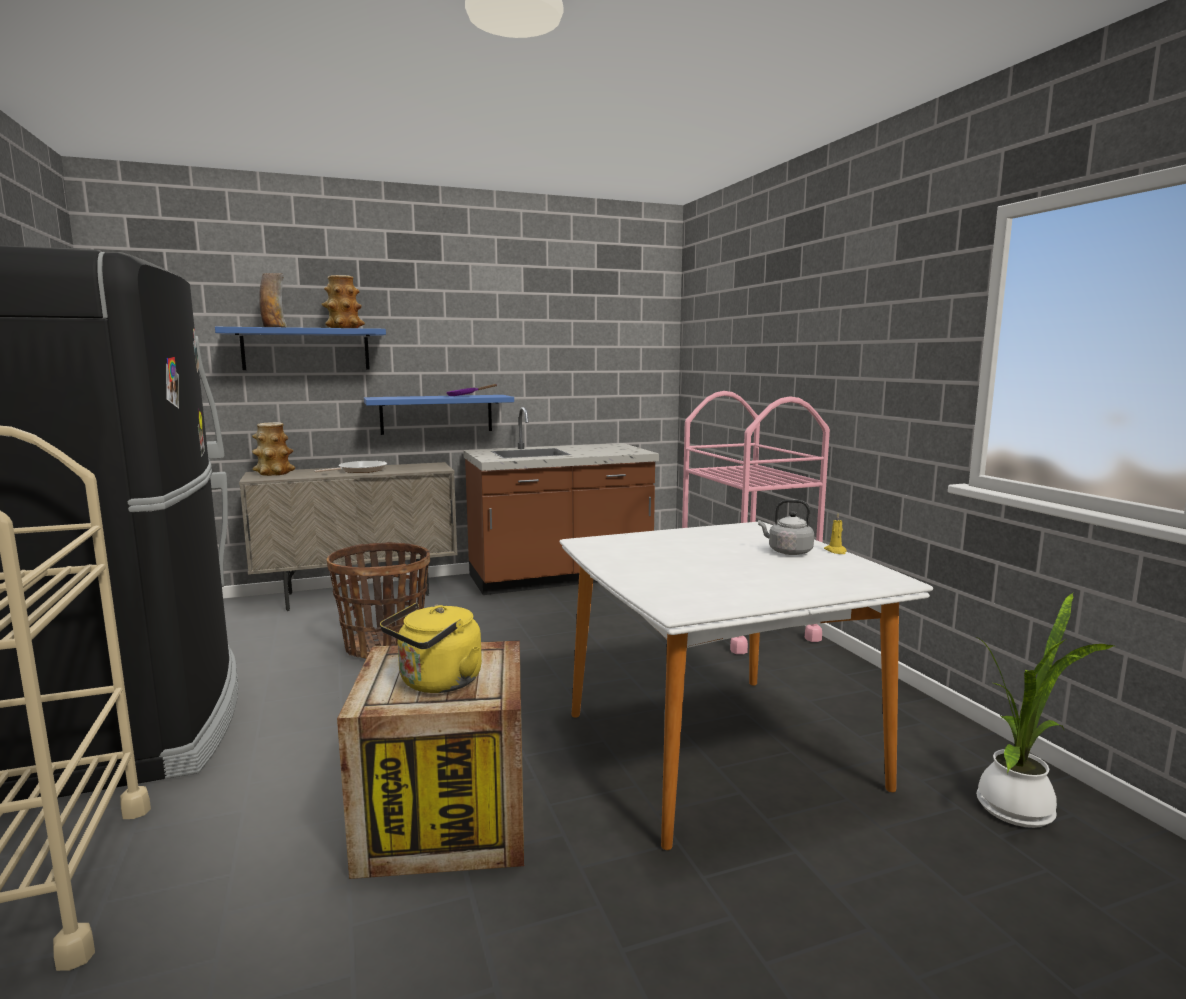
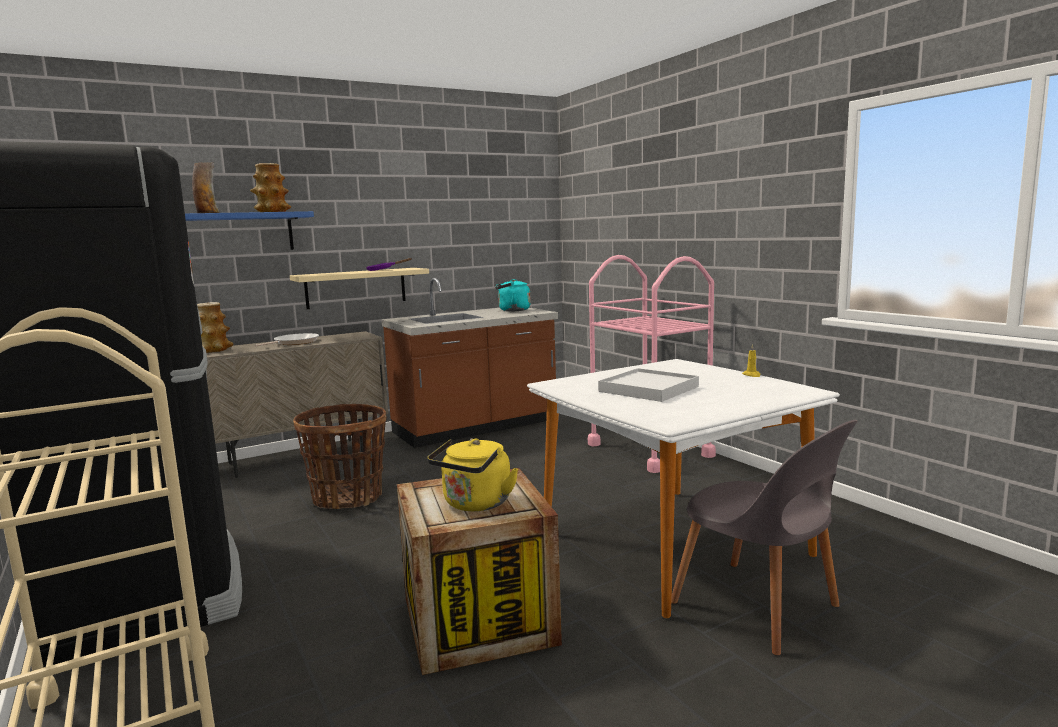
camera: 10 degrees left, 0 degrees up
(436, 414) = (356, 288): blue shelf -> beige shelf
(610, 448) = (512, 310): none -> turquoise kettle
(693, 559) = (649, 389): none -> white tray
(787, 552) = (716, 378): grey kettle -> none
(791, 854) = (760, 608): none -> grey chair
(1018, 807) = (905, 555): potted plant -> none

